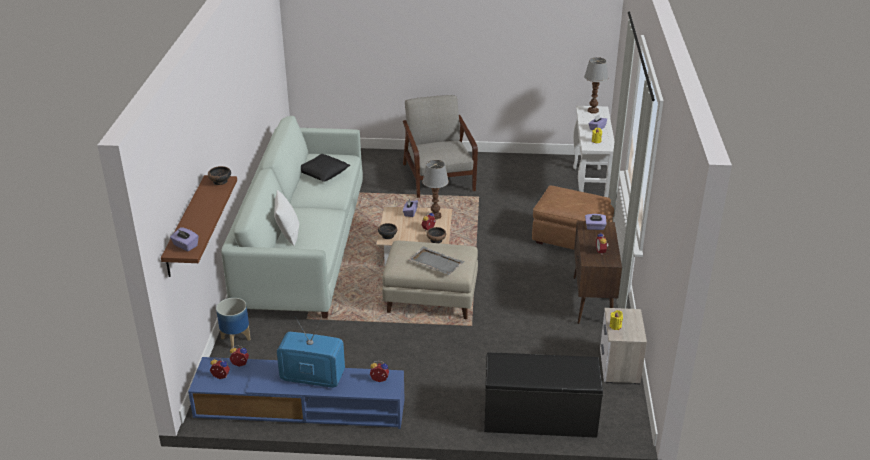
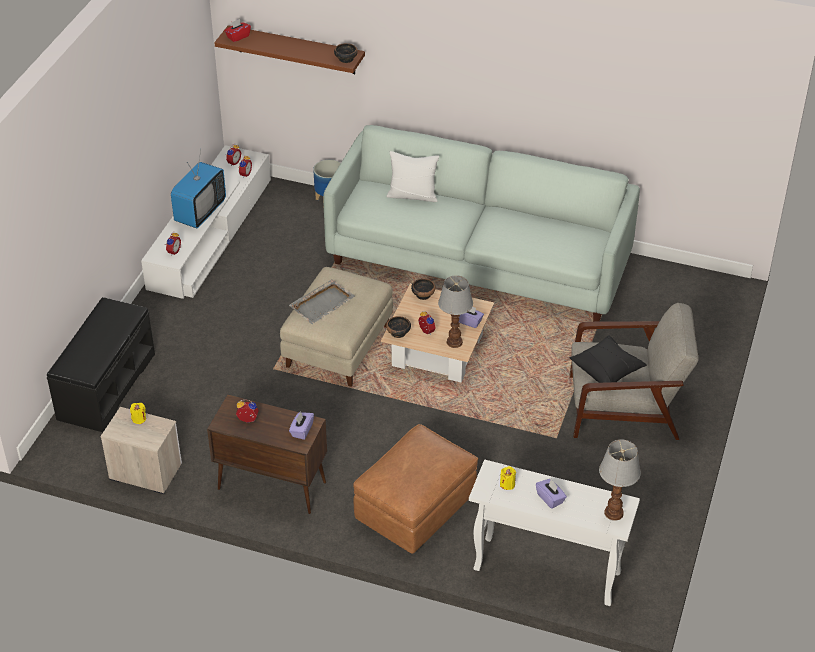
camera: 105 degrees right, 10 degrees up
(185, 246) = (238, 37): purple tissue box -> red tissue box
(301, 406) = (210, 233): blue tv stand -> white tv stand
(323, 174) = (542, 234): black pillow -> black pillow (607, 369)

